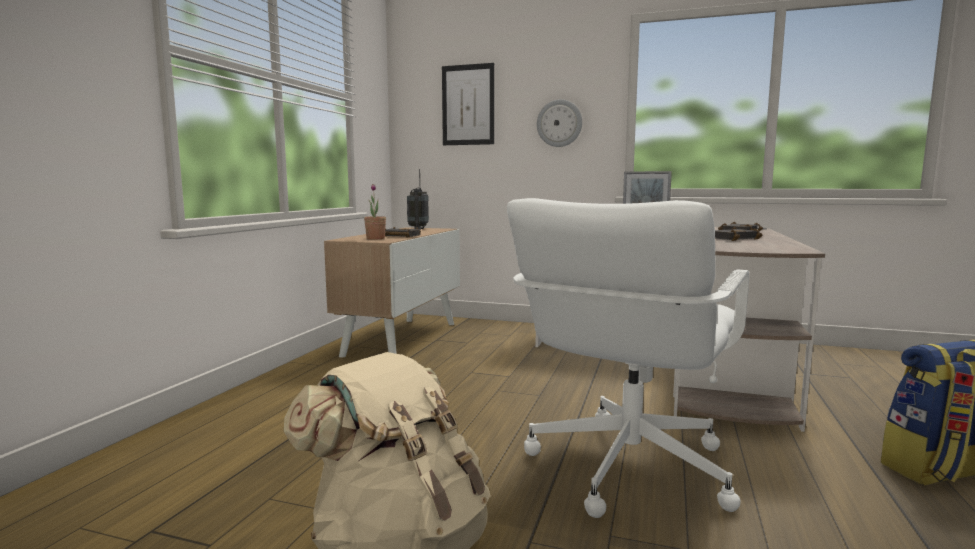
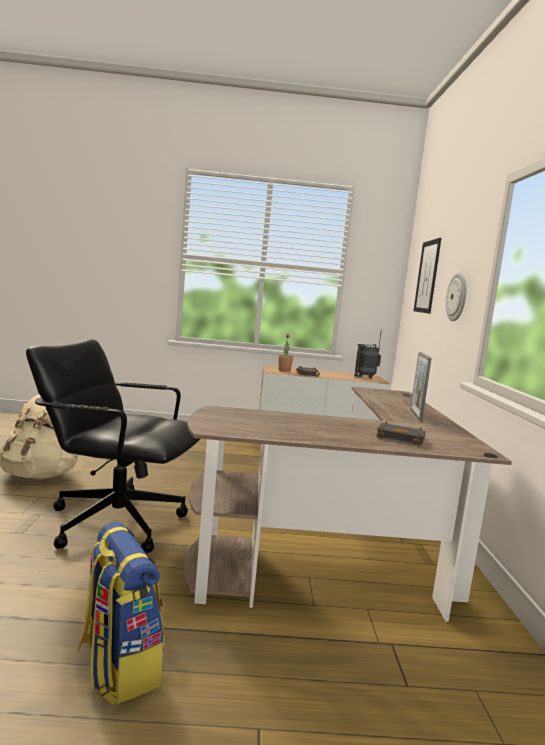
camera: 70 degrees right, 0 degrees up
(626, 467) = (116, 521): white office chair -> black office chair
(732, 238) = (311, 425): black book -> none

